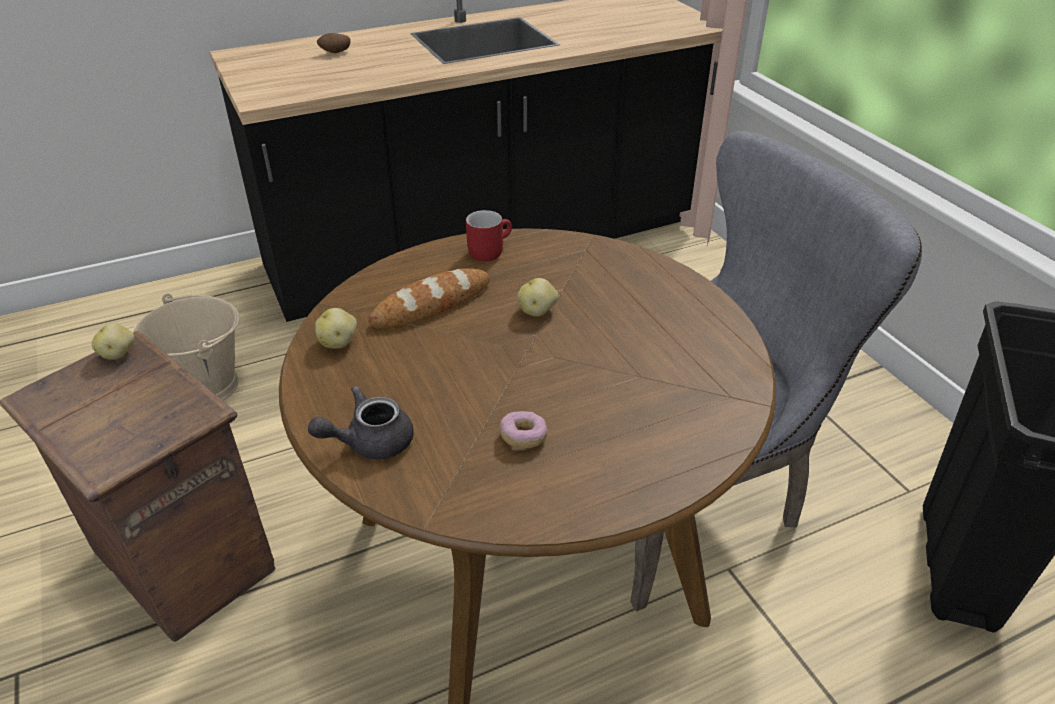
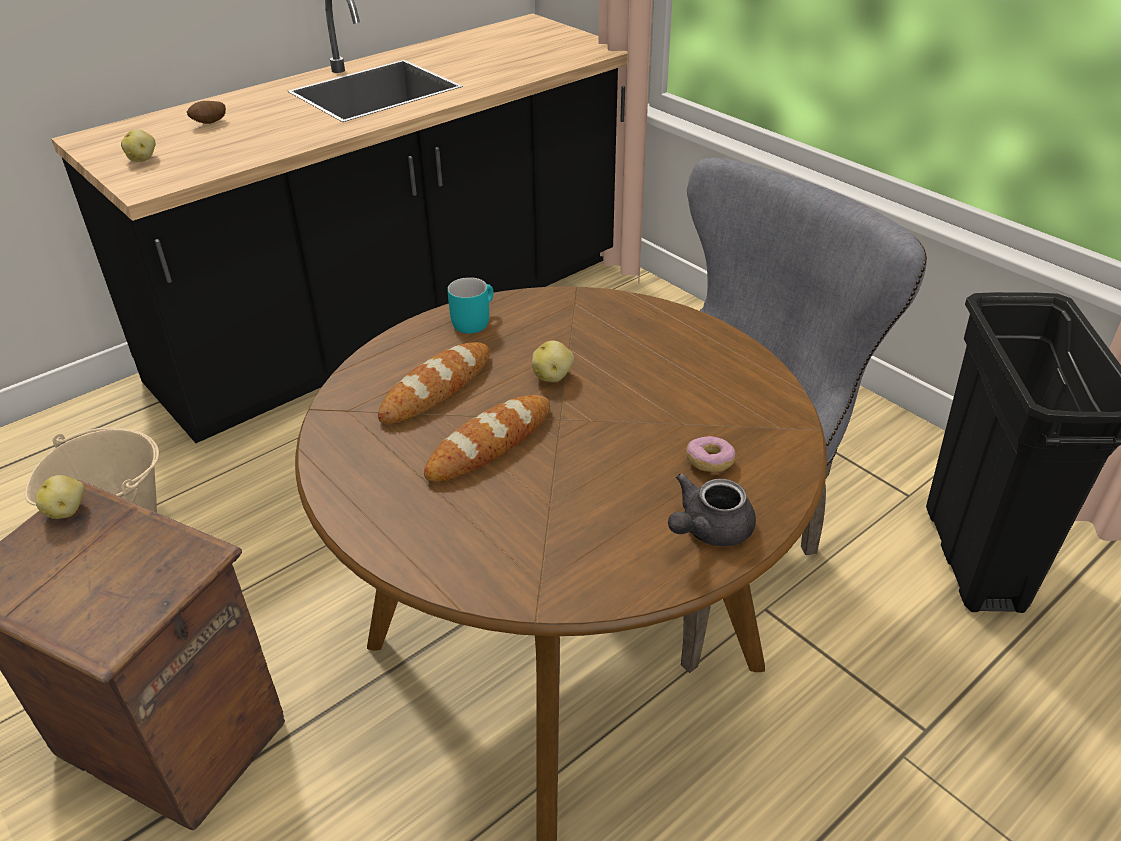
camera: 15 degrees left, 0 degrees up
(339, 342) = (352, 447): potato -> potato (143, 159)
(369, 442) = (436, 546): grey teapot -> grey teapot (708, 530)
(455, 361) = (490, 444): none -> bread
(488, 250) = (472, 321): red mug -> turquoise mug
(523, 437) = (595, 508): donut -> donut (709, 462)

